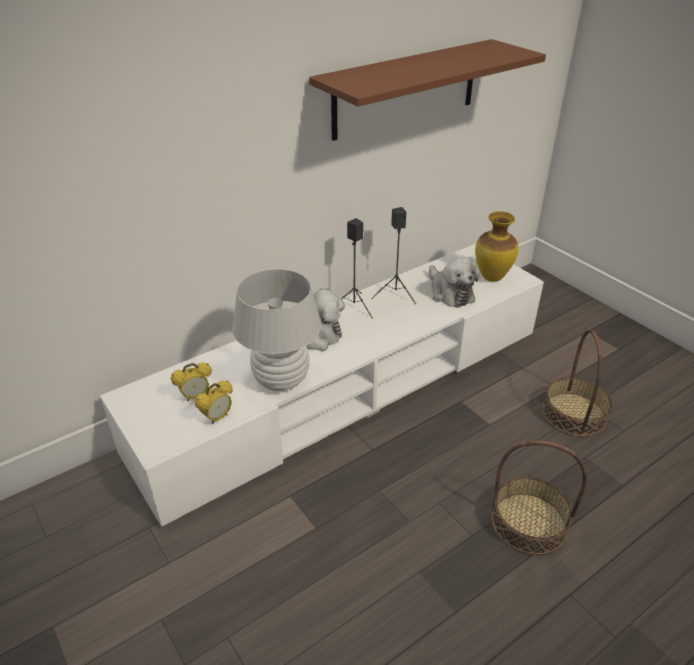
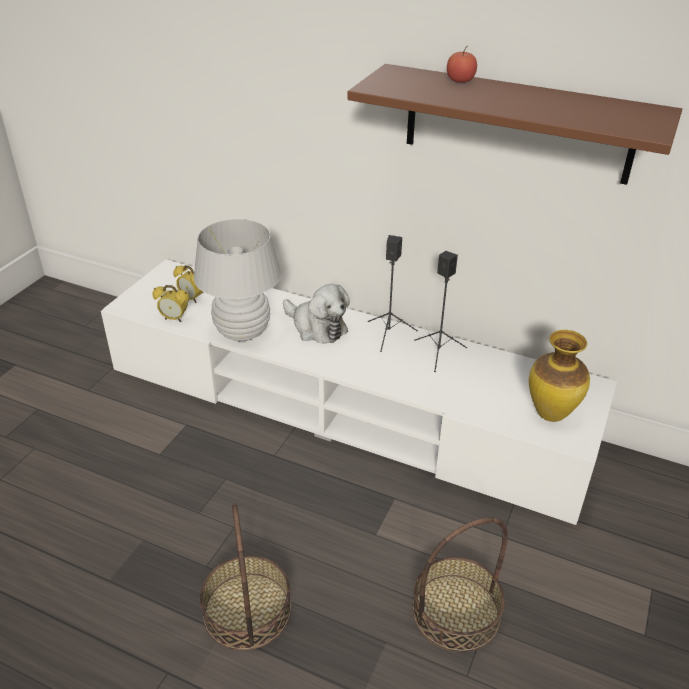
camera: 60 degrees right, 0 degrees up
(381, 67) = (460, 81): none -> apple
(450, 293) = (482, 390): plush toy -> none

